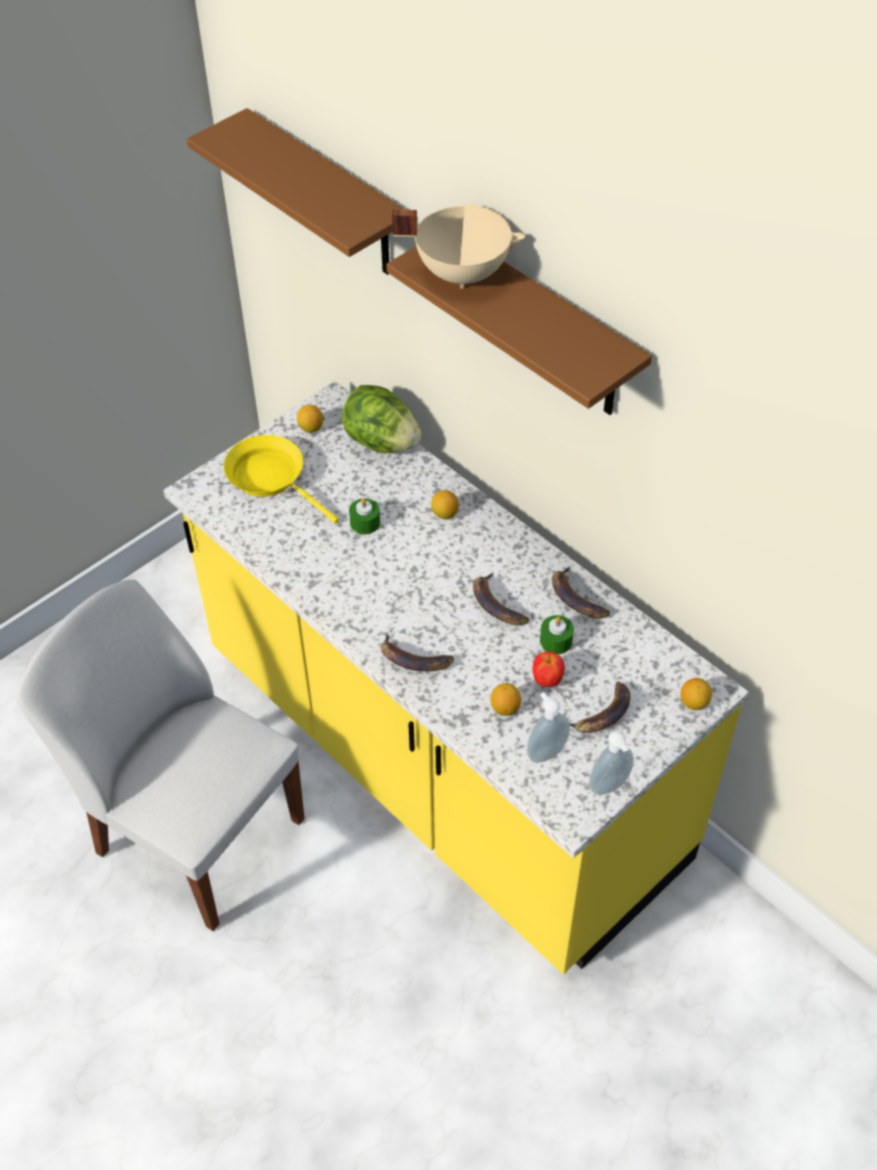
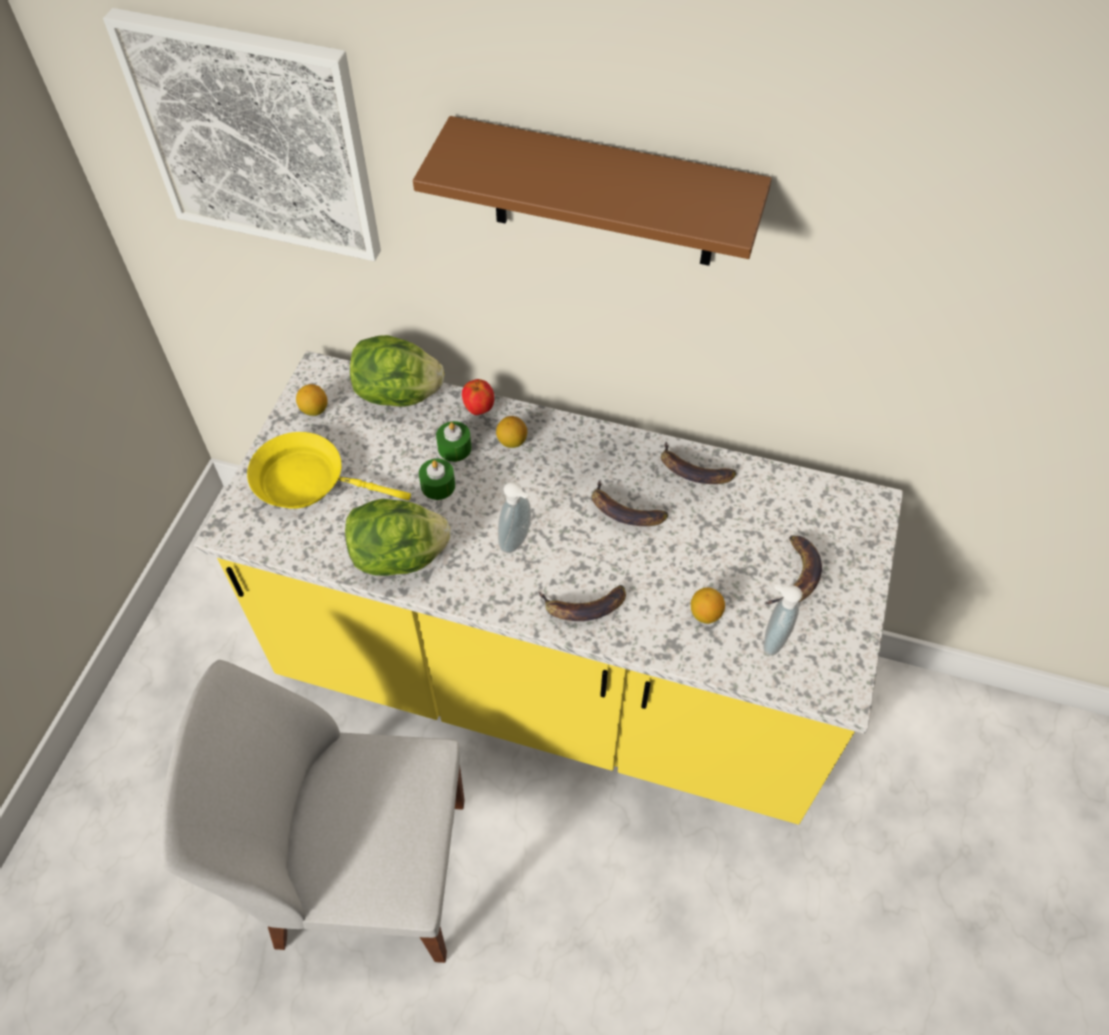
camera: 30 degrees left, 5 degrees up
(301, 562) = (400, 557): none -> lettuce
(328, 197) = (256, 138): brown shelf -> picture
(462, 273) = (506, 160): beige cooking pot -> none
(547, 680) = (724, 566): apple -> apple (479, 409)
(556, 641) = (704, 522): green candle -> green candle (454, 448)
(610, 787) = (854, 645): soap dispenser -> soap dispenser (517, 541)
(694, 702) = (866, 523): lemon -> none

